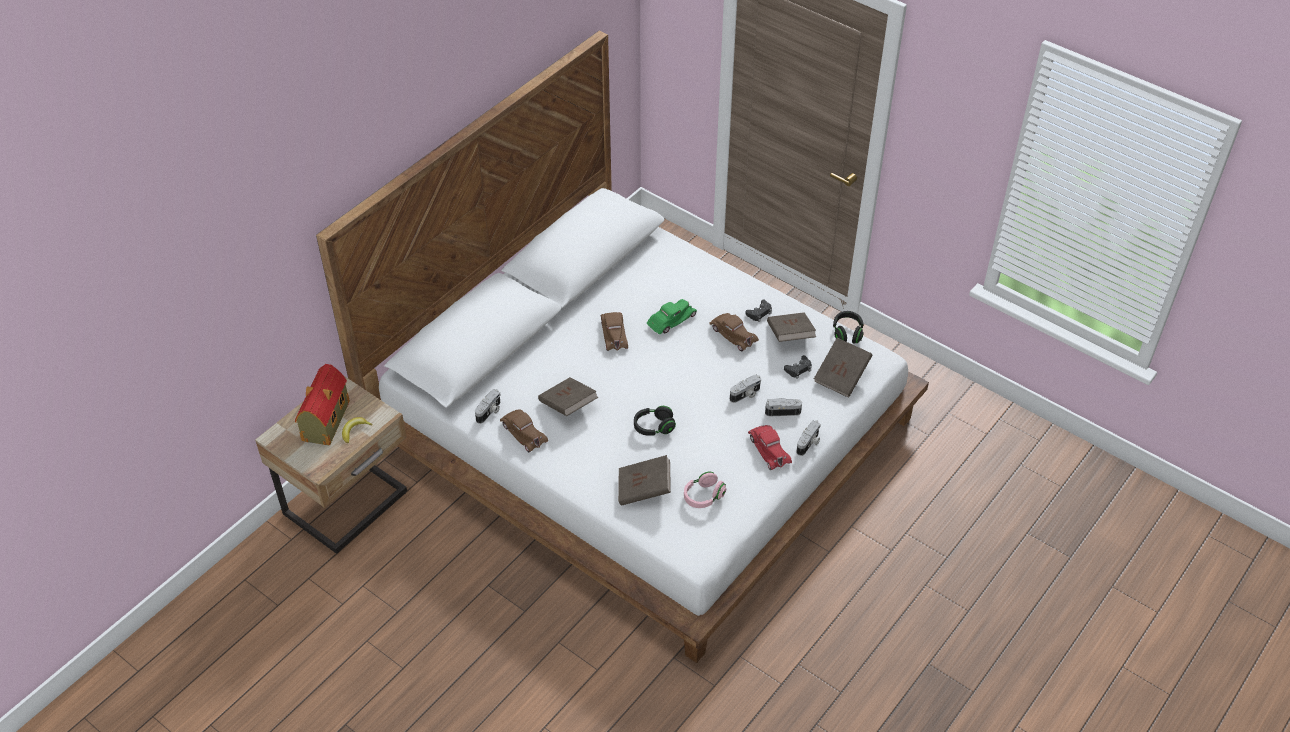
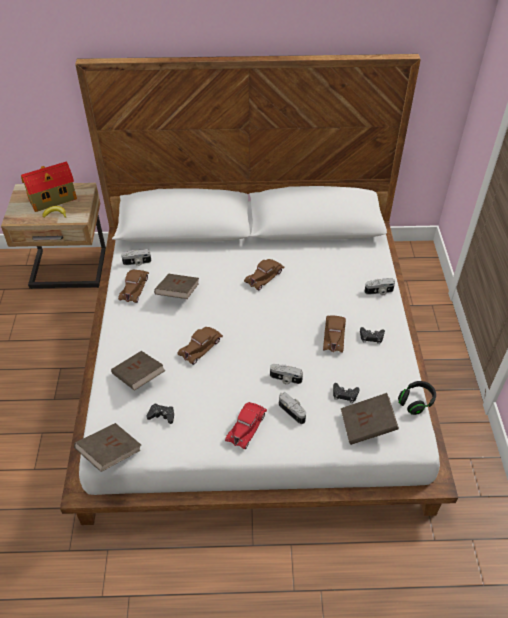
camera: 50 degrees right, 0 degrees up
(654, 427) = (200, 347): black headphones -> brown toy car
(671, 320) = (309, 296): green toy car -> none
(703, 496) = (162, 415): pink headphones -> black game controller
(790, 336) = (370, 368): brown book -> brown book (110, 453)
(809, 444) = (277, 449): camera -> camera (379, 292)

